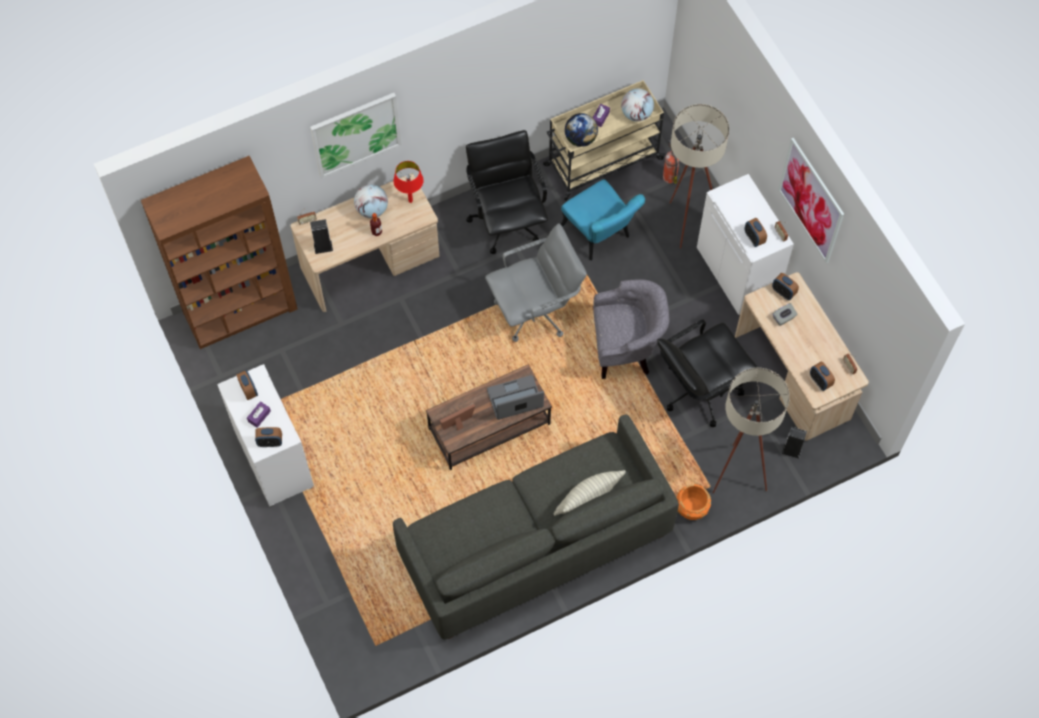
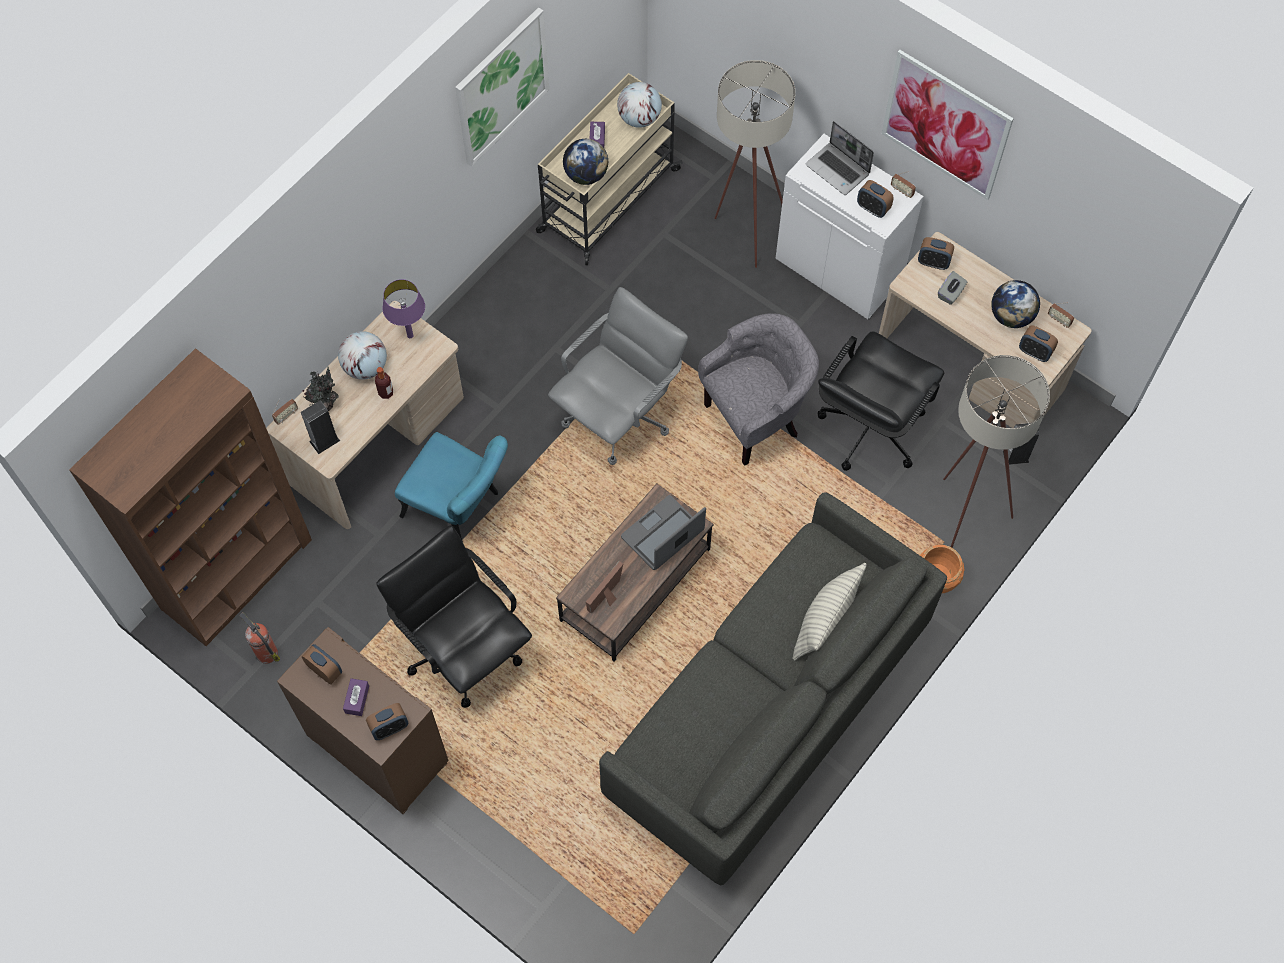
camera: 25 degrees left, 0 degrees up
(273, 459) = (376, 749): white cabinet -> brown cabinet
(335, 223) = (325, 403): none -> potted plant
(356, 134) = (319, 268): picture -> picture (501, 86)
(410, 201) = (410, 335): red table lamp -> purple table lamp
(507, 220) = (526, 318): black office chair -> black office chair (464, 649)
(600, 236) = (651, 292): turquoise chair -> turquoise chair (459, 508)
(669, 176) = (698, 187): fire extinguisher -> fire extinguisher (266, 652)
(744, 202) = (838, 170): none -> laptop
(817, 350) = (1011, 316): none -> globe

